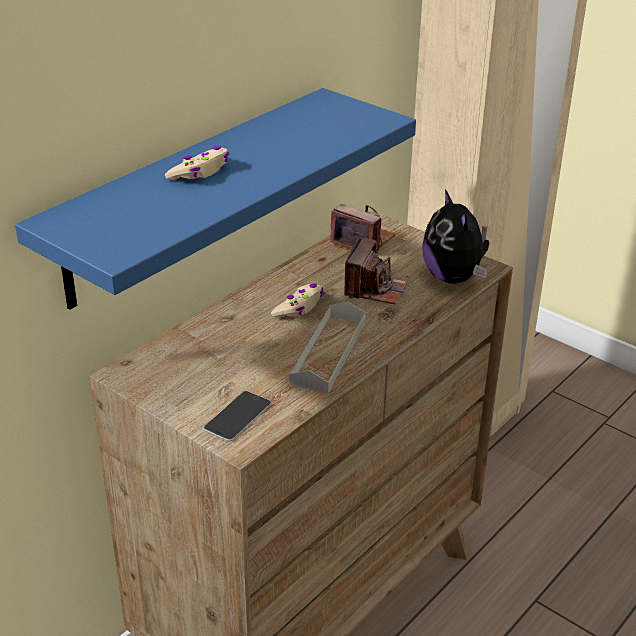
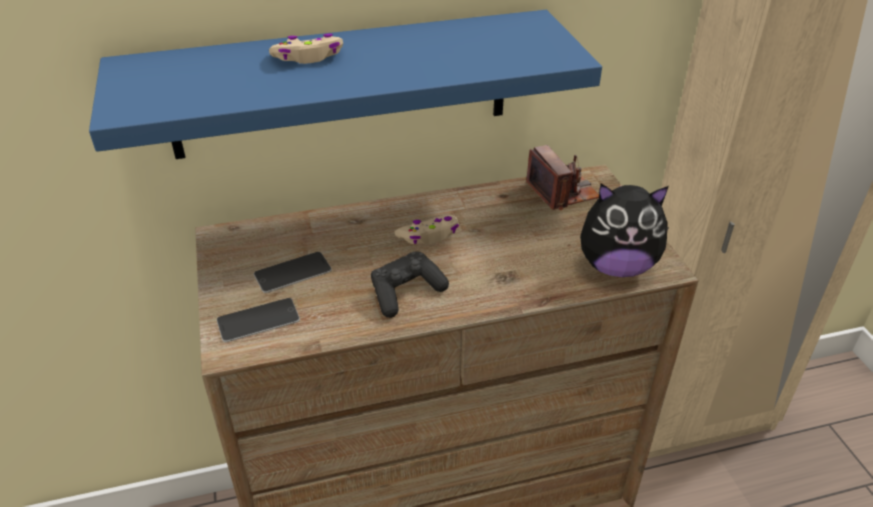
camera: 35 degrees right, 5 degrees up
(222, 374) = (292, 272): none -> phone
(328, 352) = (406, 293): grey tray -> black game controller
(375, 288) = (521, 245): camera -> none
(454, 278) = (616, 266): plush toy -> plush toy turned 105 degrees counterclockwise

